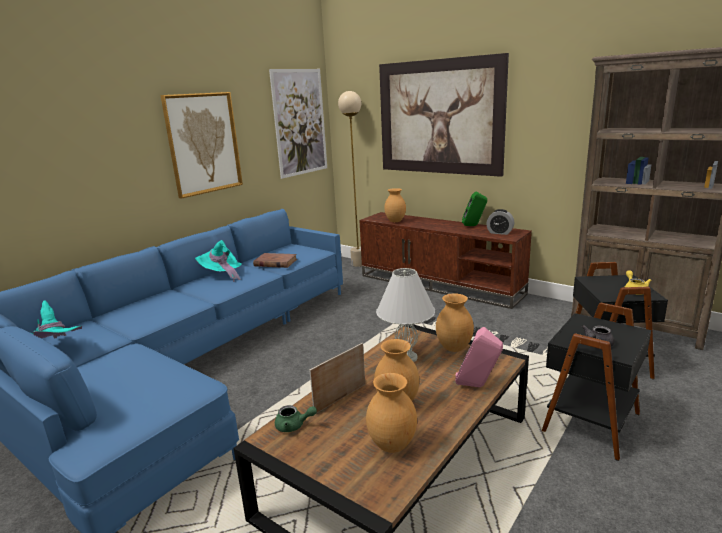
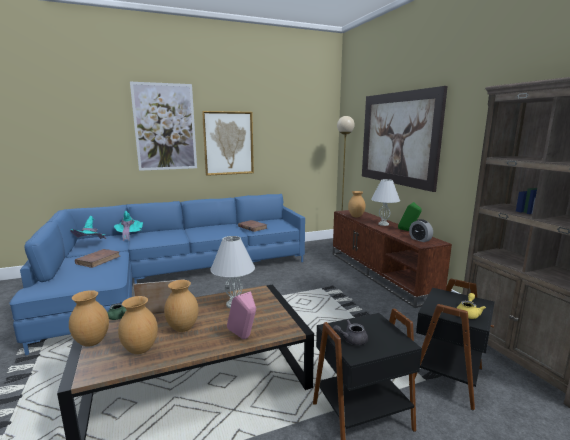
camera: 30 degrees right, 5 degrees down
(122, 367) = (98, 260): none -> brown book
(221, 275) = (215, 227): turquoise hat -> turquoise hat (129, 235)
(300, 122) = (310, 136): picture -> picture (165, 127)
(438, 224) = (383, 224): none -> white table lamp
(453, 348) = (271, 309): brown vase -> brown vase (91, 342)

